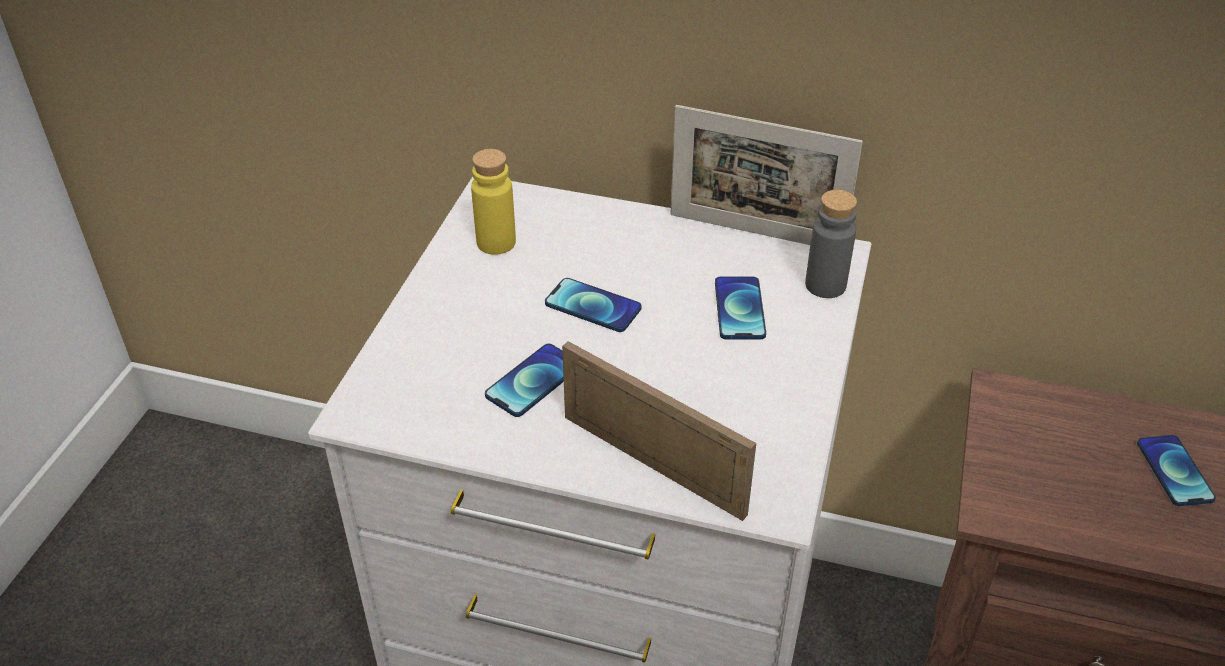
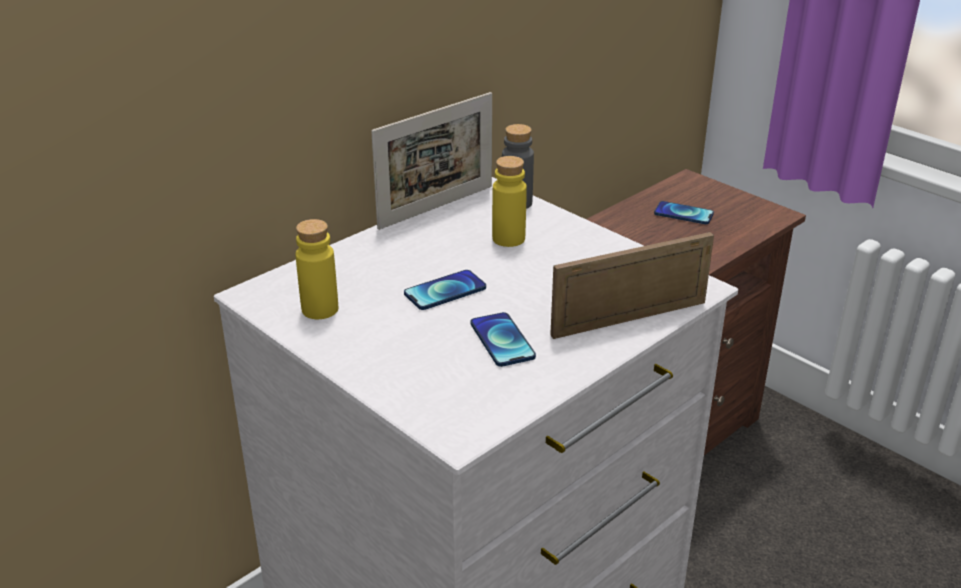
camera: 60 degrees left, 10 degrees down
(739, 309) = (508, 239): phone -> yellow bottle

